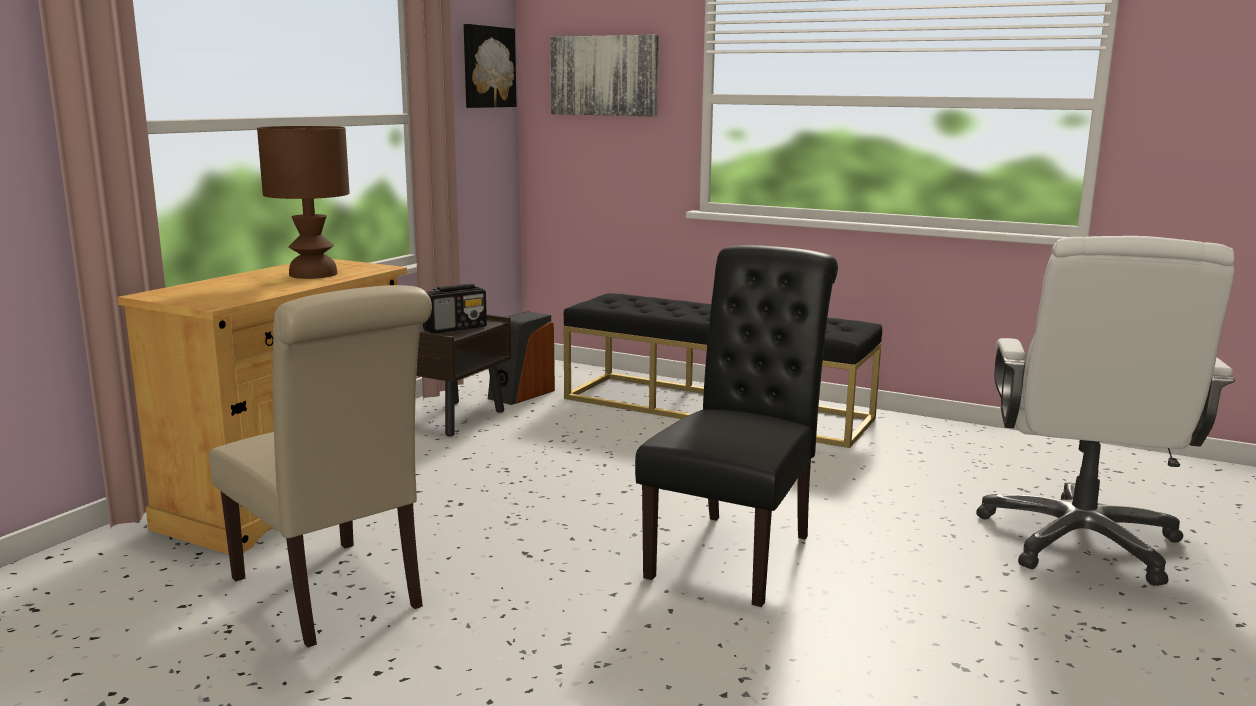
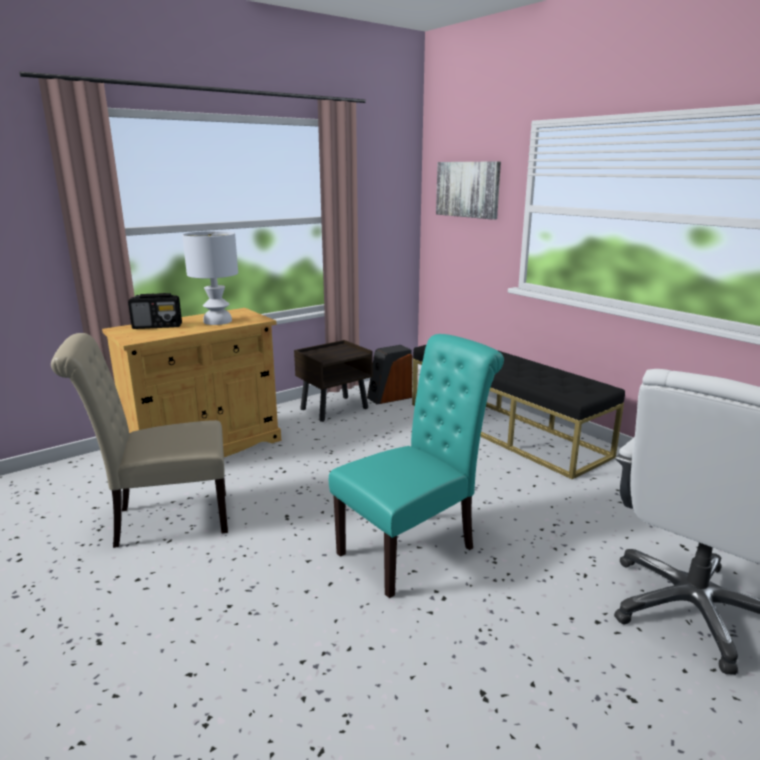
camera: 25 degrees right, 5 degrees up
(312, 274) = (217, 321): brown table lamp -> white table lamp
(333, 596) = (164, 520): beige chair -> beige chair turned 90 degrees clockwise
(456, 328) = (334, 355): radio -> radio (158, 326)
(487, 67) = (394, 183): picture -> none
(736, 551) = (413, 548): black chair -> turquoise chair

